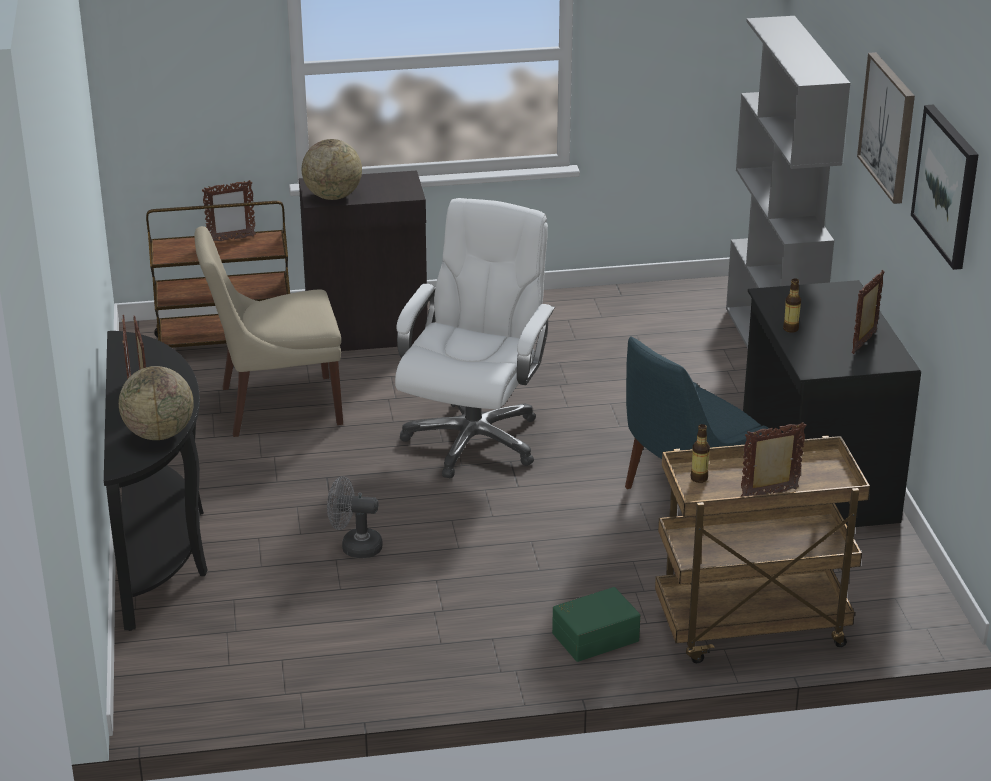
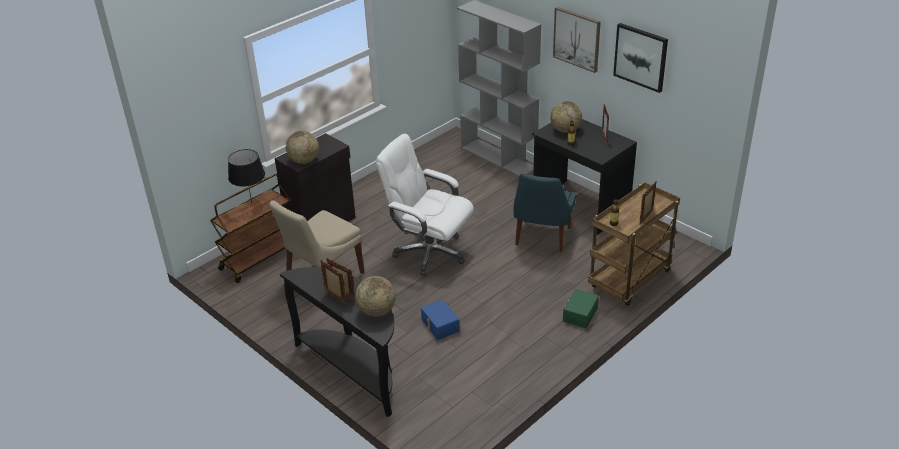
camera: 35 degrees left, 5 degrees up
(231, 239) = (251, 203): picture frame -> black table lamp
(354, 547) = (439, 325): grey fan -> blue storage box
(473, 439) = (429, 252): white office chair -> white office chair turned 45 degrees counterclockwise
(813, 305) = (565, 130): none -> globe

